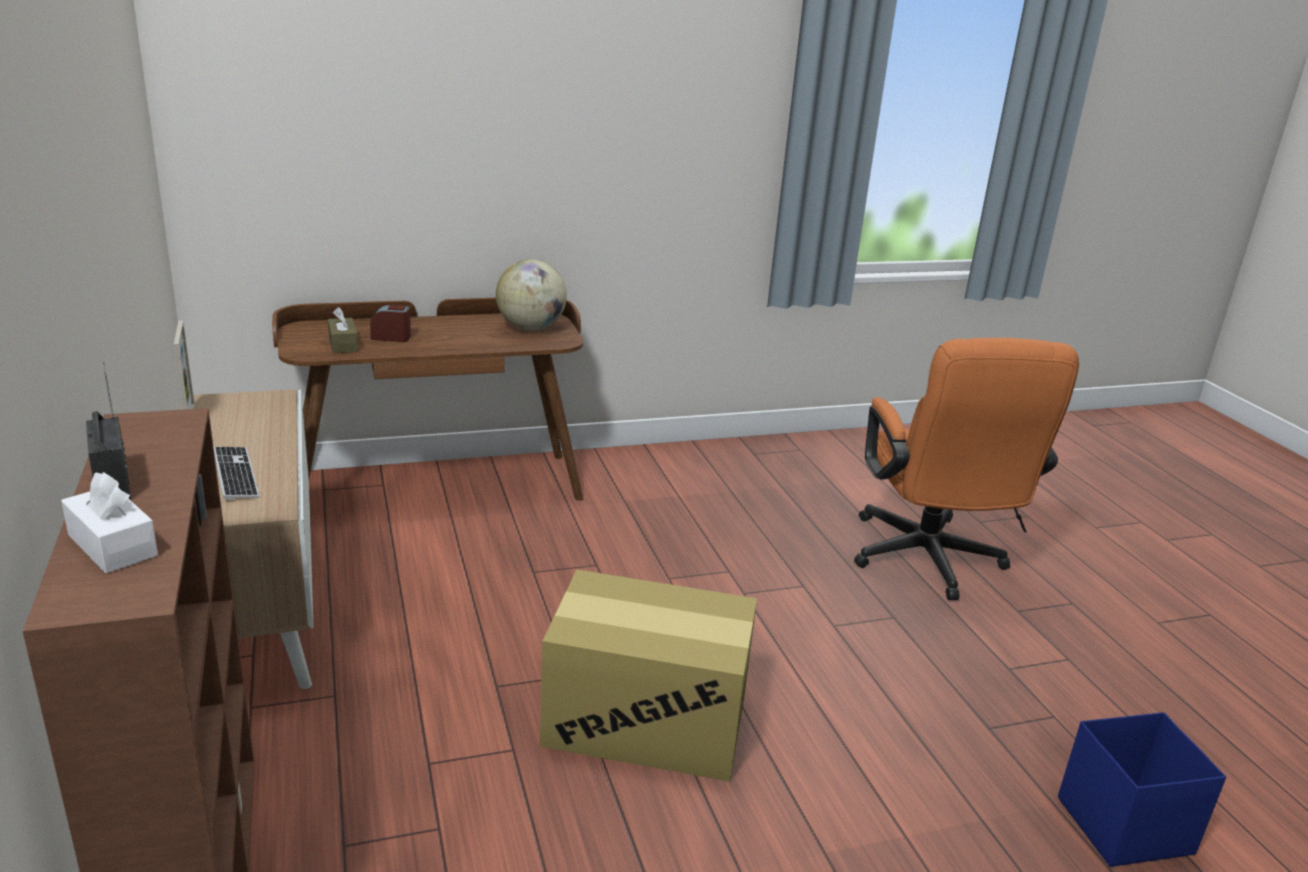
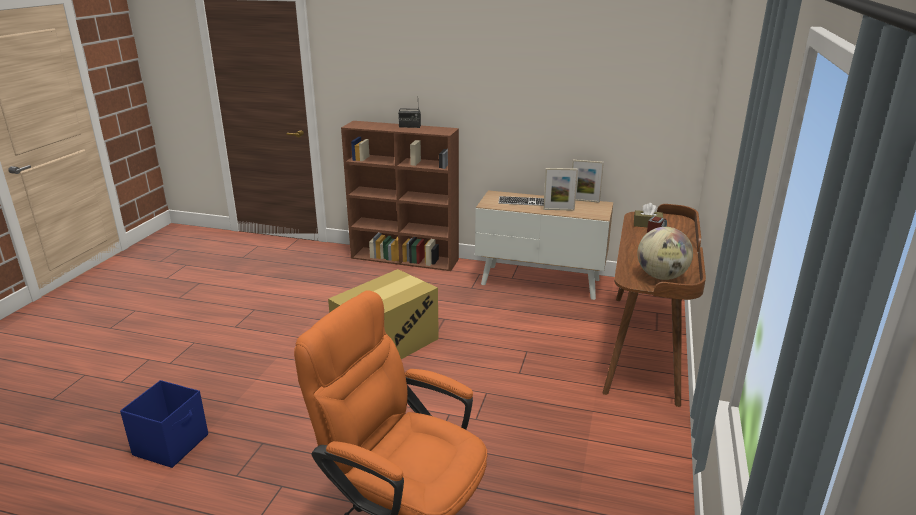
camera: 125 degrees right, 0 degrees up
(112, 545) = (377, 125): white tissue box -> none
(263, 433) = (558, 209): none -> picture frame

